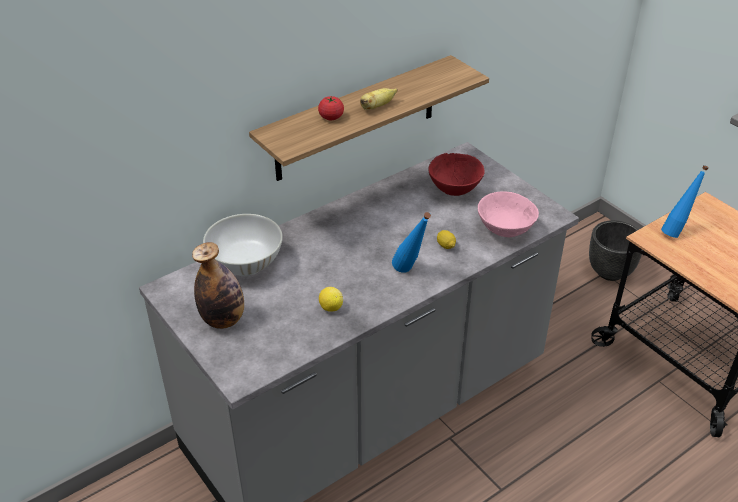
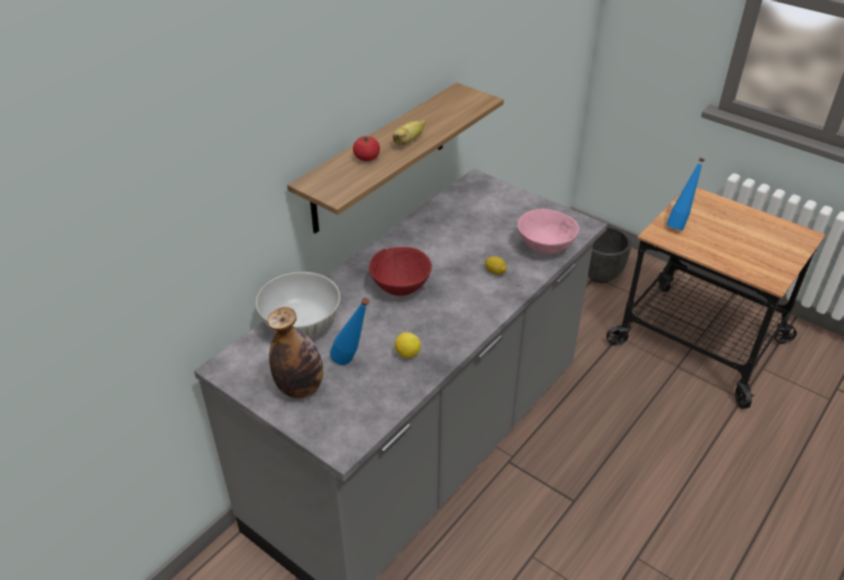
camera: 15 degrees left, 0 degrees up
(410, 273) = (472, 304): blue bottle -> blue bottle (352, 363)
(455, 189) = (482, 216): red bowl -> red bowl (401, 287)

